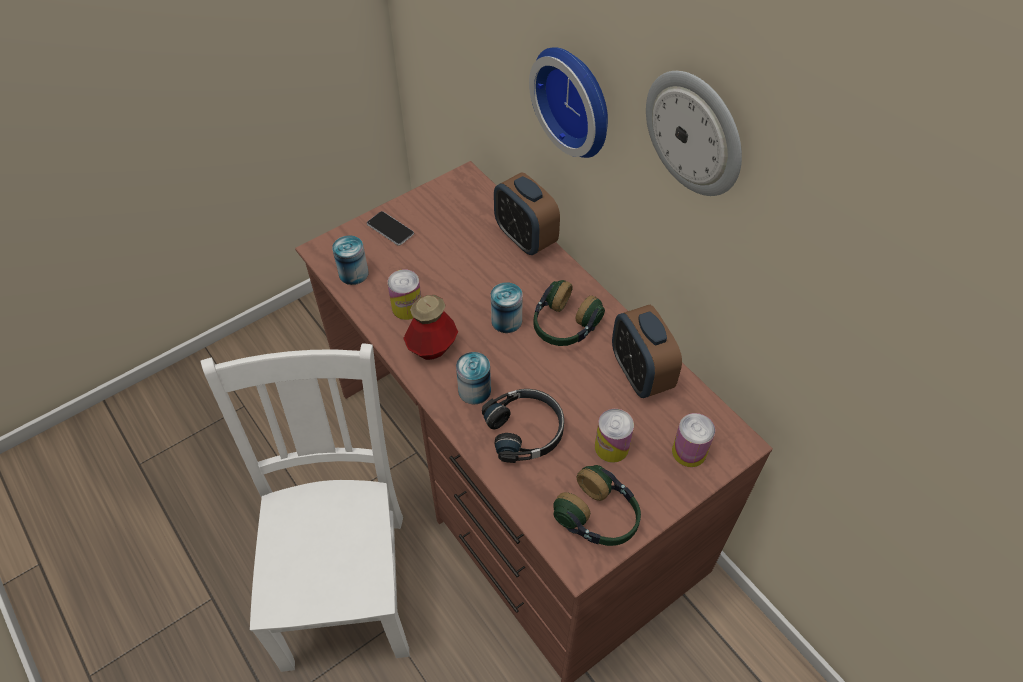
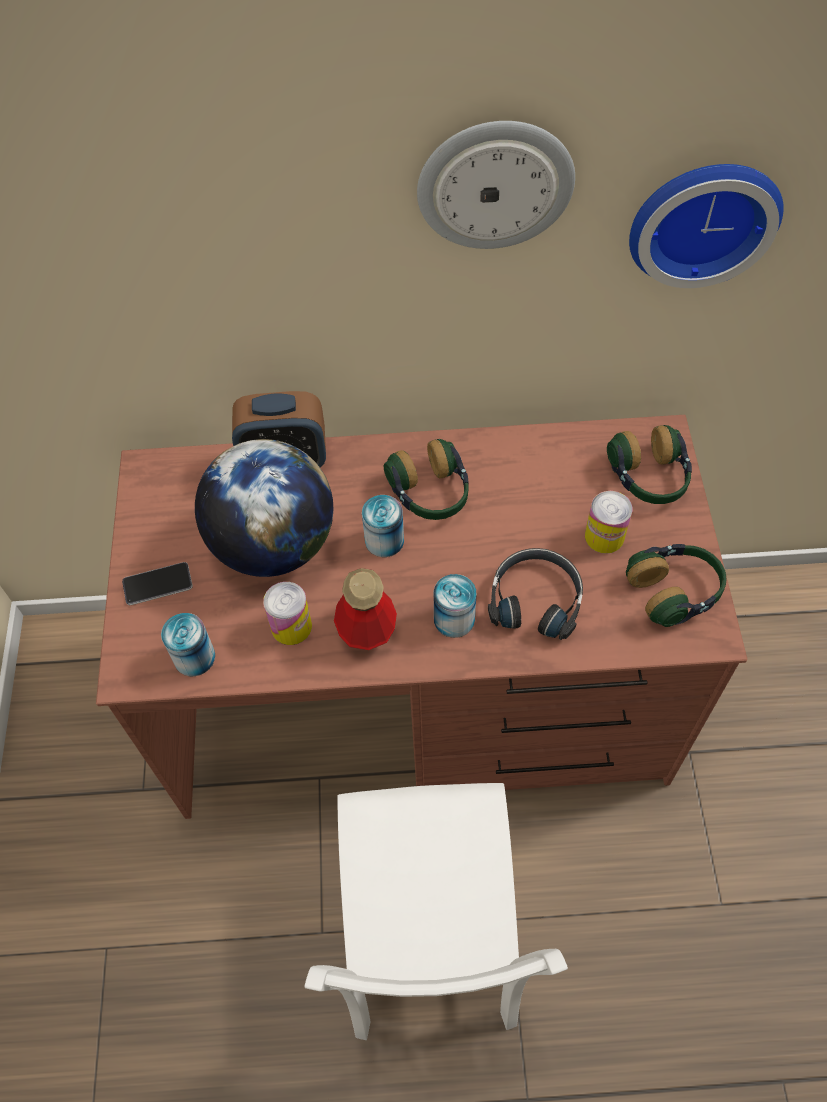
camera: 55 degrees left, 5 degrees up
(346, 583) = (429, 941): white chair -> white chair turned 120 degrees counterclockwise
(459, 266) = (273, 544): none -> globe
(577, 99) = (291, 262): wall clock -> wall clock (702, 218)
(640, 374) = (536, 464): alarm clock -> none
(689, 451) = (649, 478): can -> headphones

